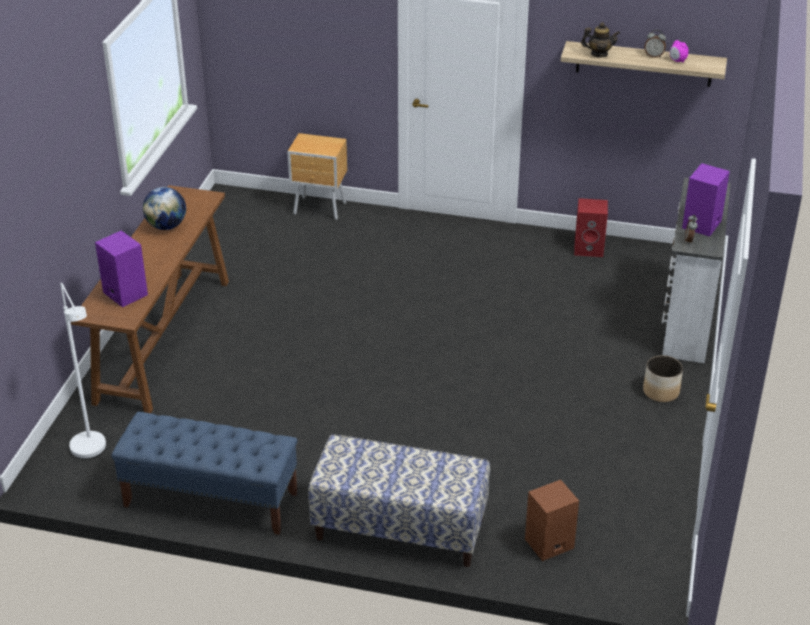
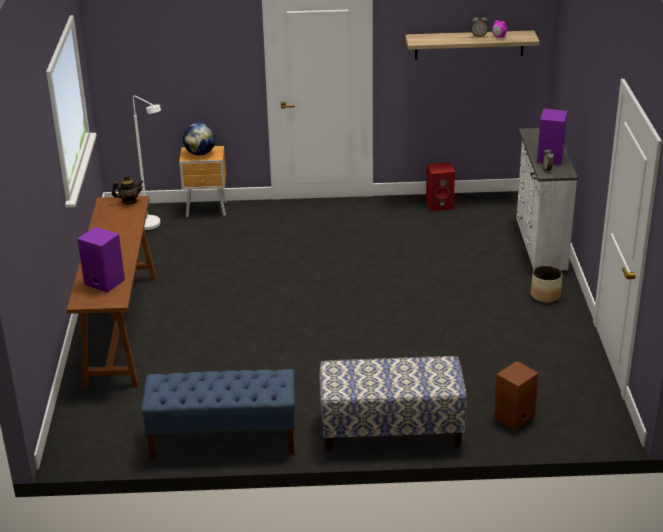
camera: 15 degrees left, 5 degrees down
(92, 453) = (101, 424): white floor lamp -> white floor lamp (153, 227)
(166, 226) = (112, 227): globe -> globe (200, 153)
(599, 54) = (436, 40): teapot -> teapot (129, 201)

